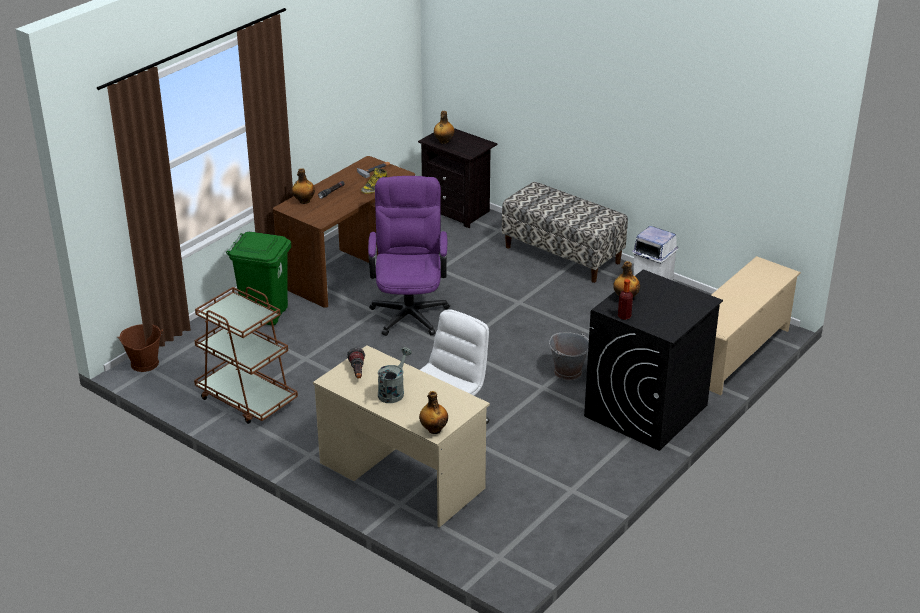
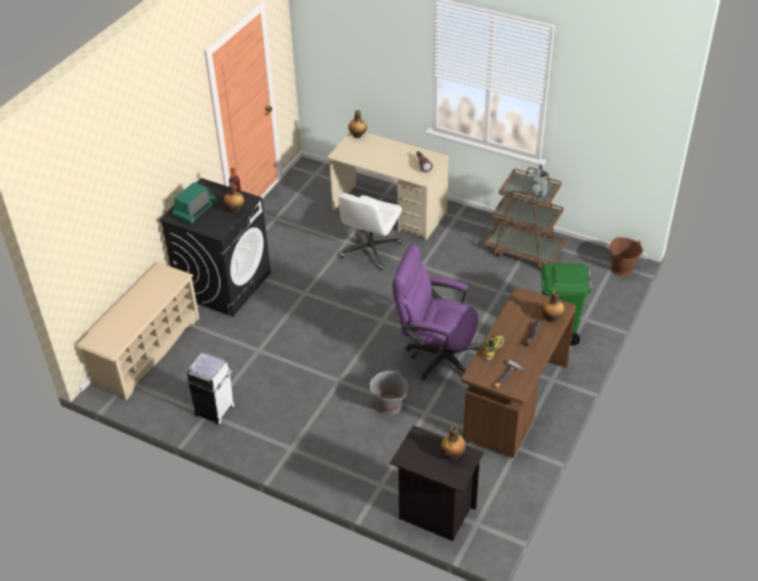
camera: 170 degrees right, 10 degrees up
(393, 391) = (392, 155): grey watering can -> grey watering can (537, 193)
(409, 310) = (436, 355): purple office chair -> purple office chair turned 120 degrees clockwise
(562, 255) = (306, 455): bench -> none
(568, 372) = (286, 310): grey bucket -> grey bucket (388, 405)
(676, 304) = (195, 210): none -> radio

